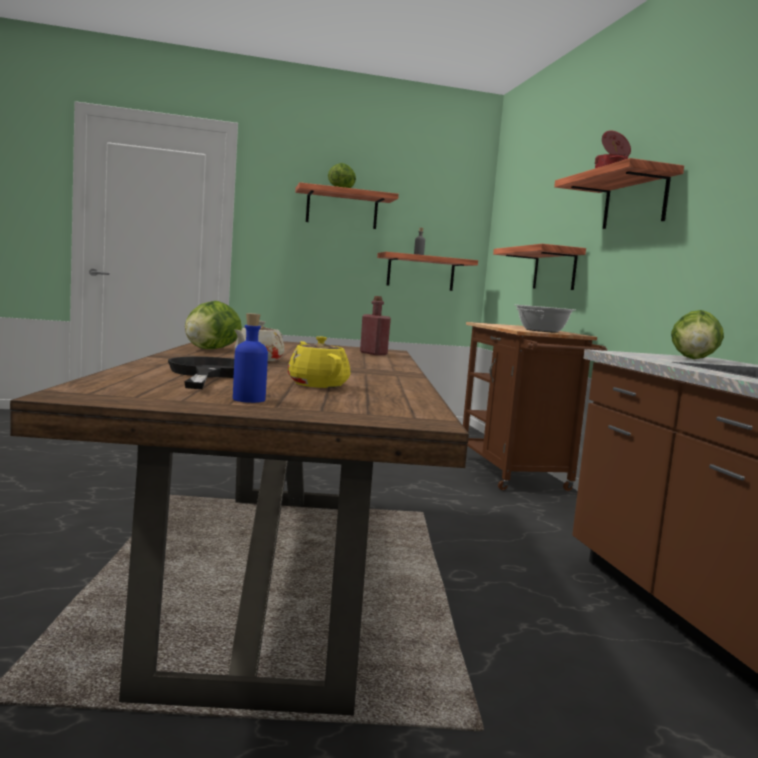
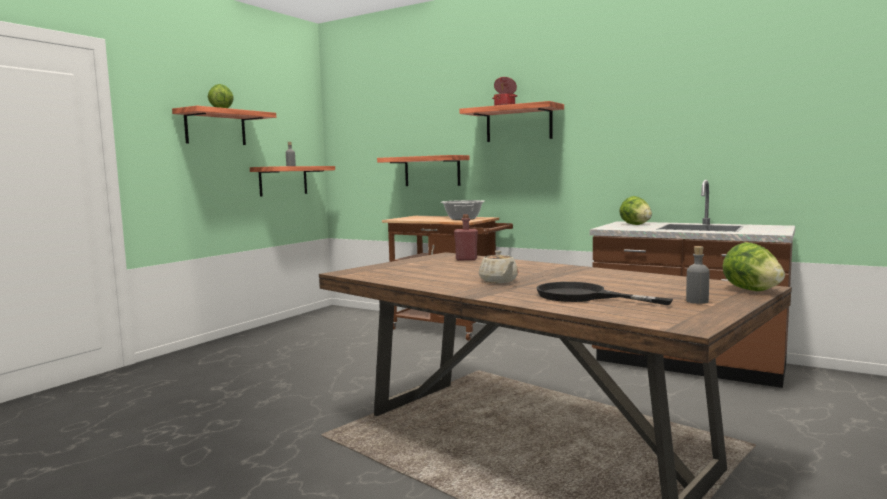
camera: 45 degrees left, 0 degrees up
(210, 349) = (430, 283): lettuce -> lettuce (751, 290)
(248, 399) = (697, 301): blue bottle -> grey bottle
(317, 385) = (631, 285): yellow teapot -> none

